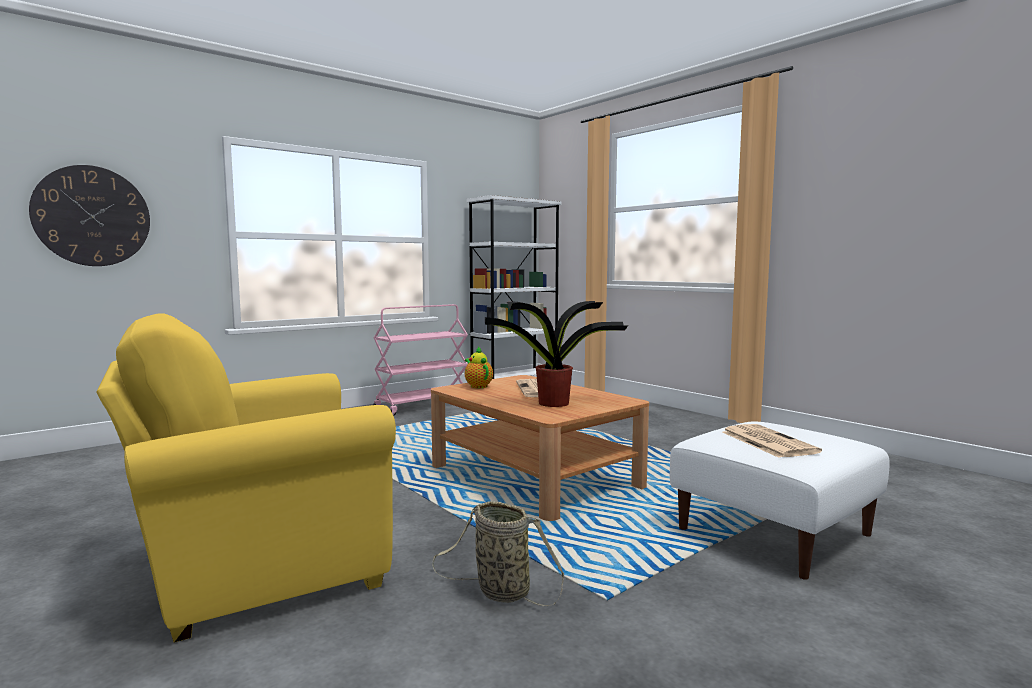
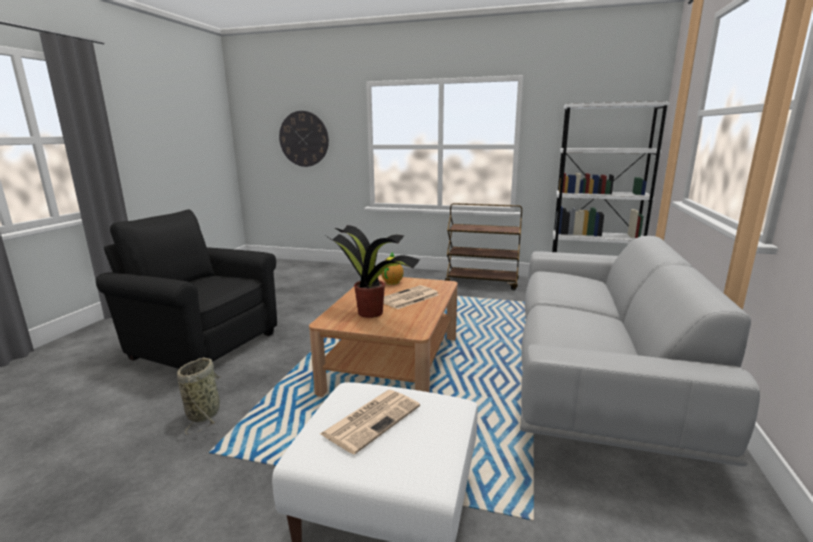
camera: 55 degrees right, 10 degrees up
(256, 567) = (201, 344): yellow armchair -> black armchair
(422, 405) = (482, 283): pink cart -> brown cart
(661, 430) = (595, 378): none -> grey sofa

